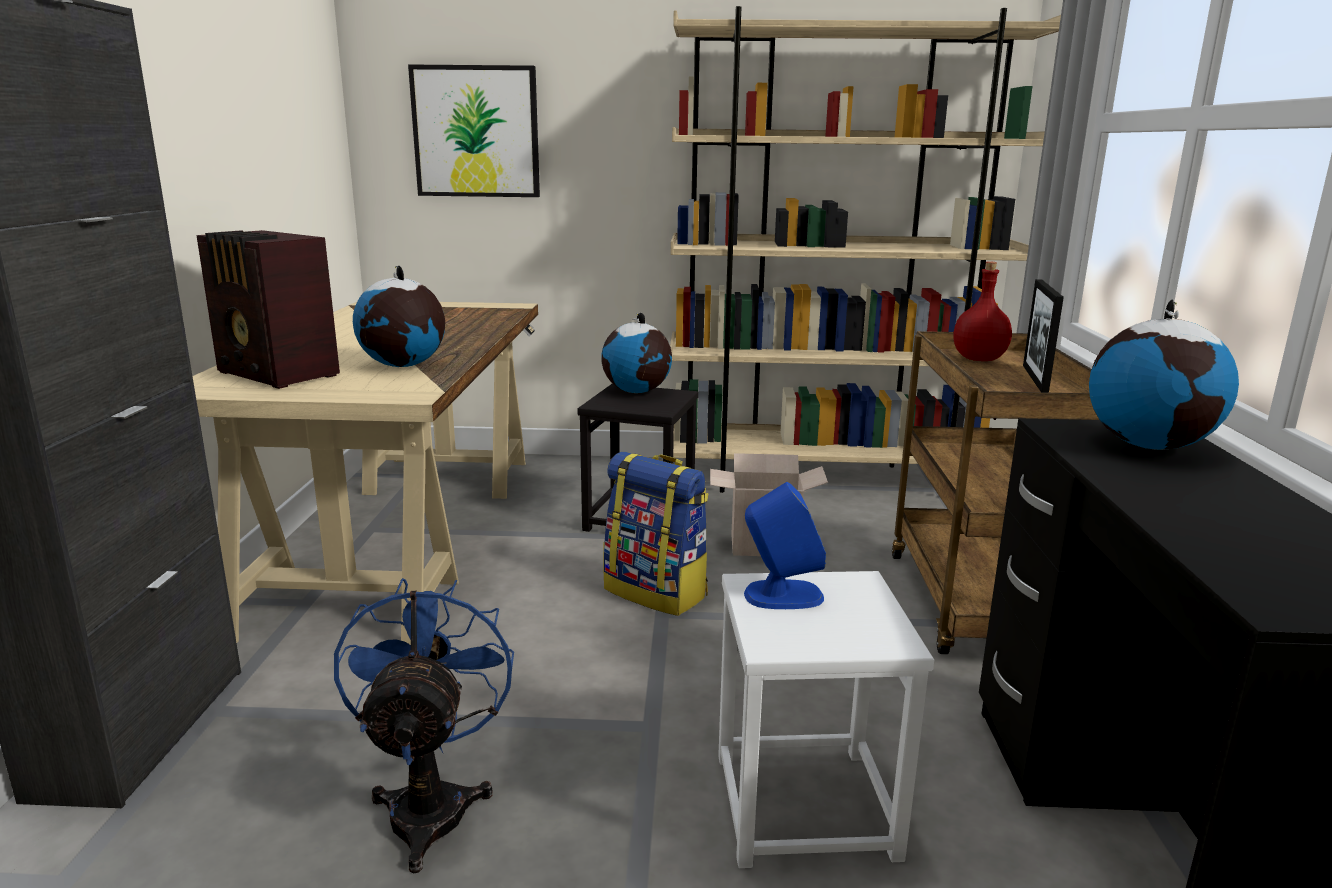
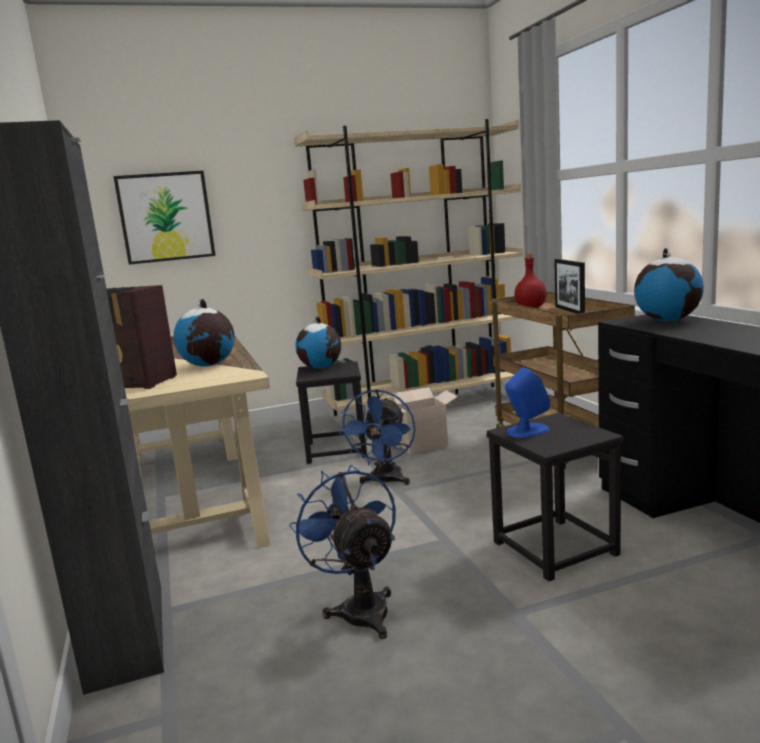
camera: 20 degrees left, 5 degrees down
(657, 592) = (385, 481): backpack -> blue fan
(802, 805) = (554, 548): white stool -> black stool

